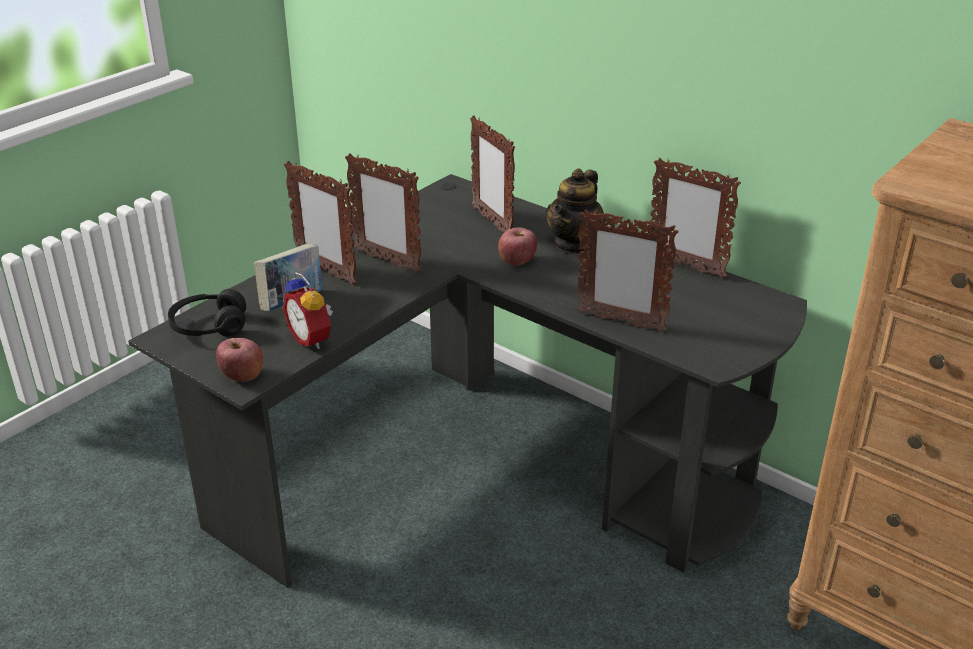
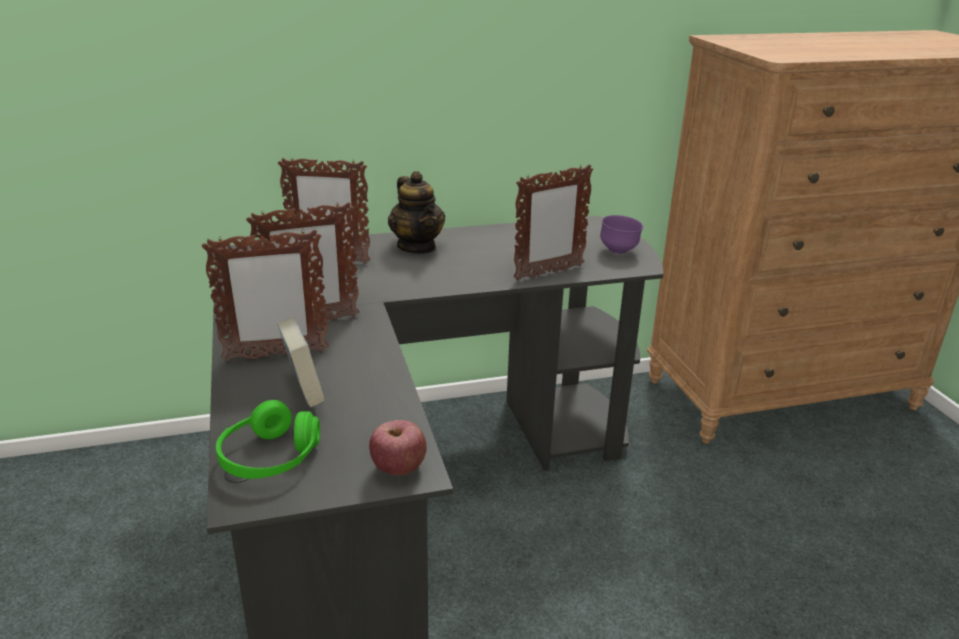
camera: 55 degrees left, 5 degrees down
(209, 326) = (269, 458): black headphones -> green headphones
(312, 338) = (386, 404): alarm clock -> none
(517, 261) = (405, 274): apple -> none
(685, 266) = (507, 228): picture frame -> none
(731, 341) = (619, 251): none -> purple bowl

